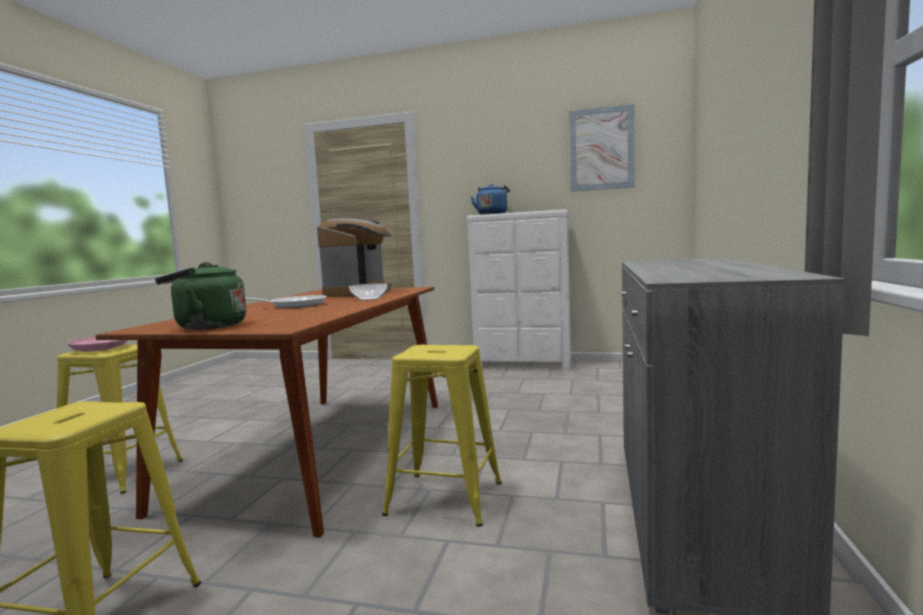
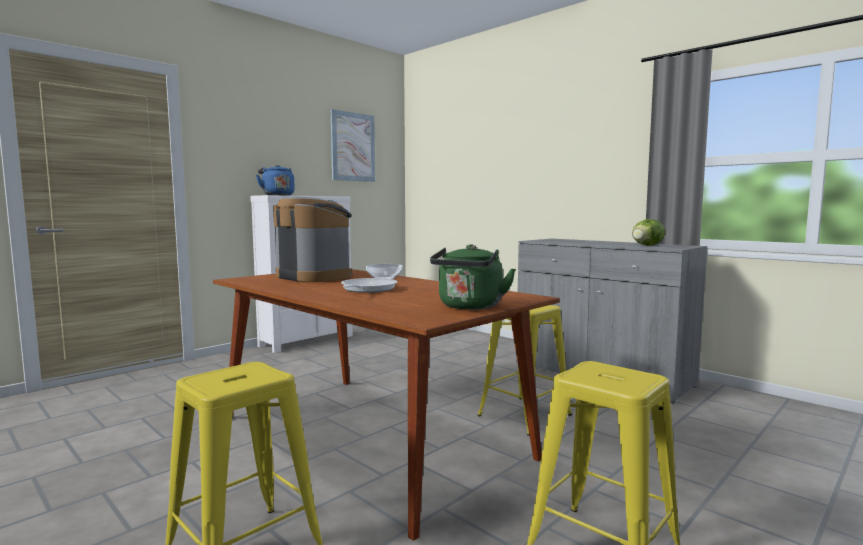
camera: 60 degrees left, 0 degrees up
(100, 349) = (229, 378): pink plate -> none
(696, 273) = (646, 245): none -> lettuce

